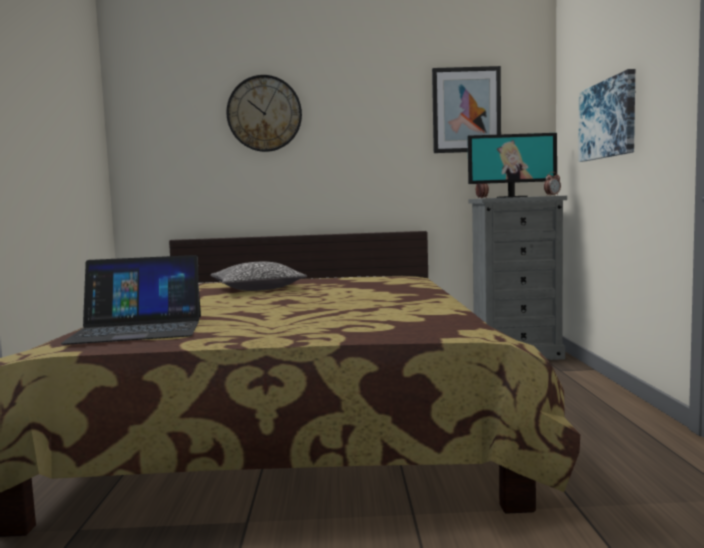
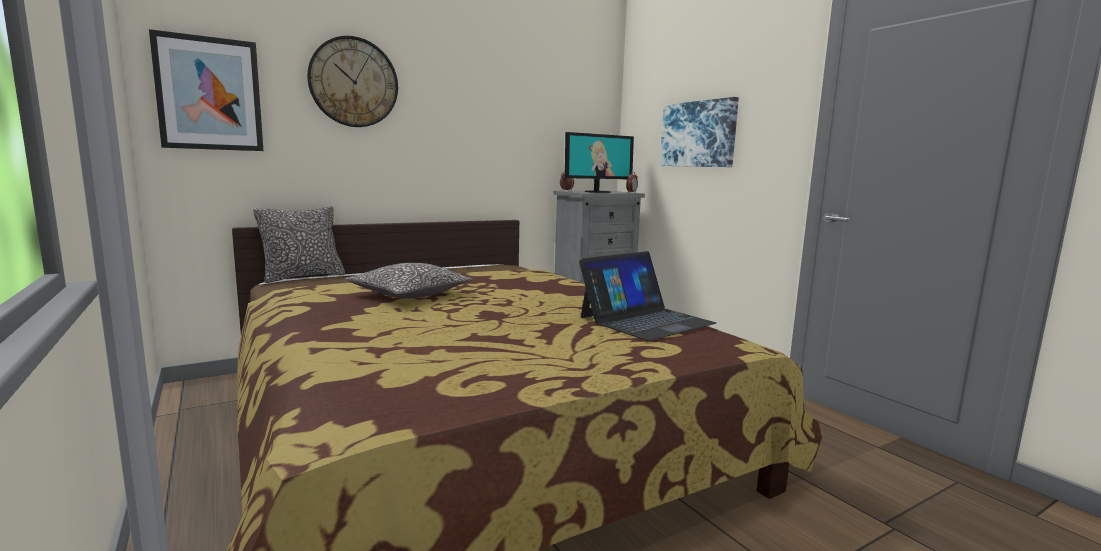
camera: 30 degrees left, 5 degrees up
(138, 329) = (414, 378): laptop -> laptop (646, 320)
(219, 281) = (303, 277): none -> pillow
(466, 110) = (553, 105): picture -> picture (209, 94)

